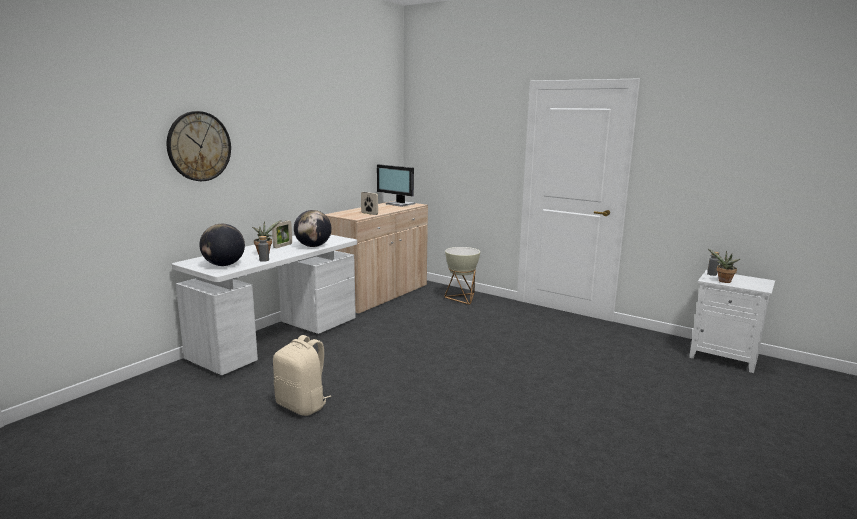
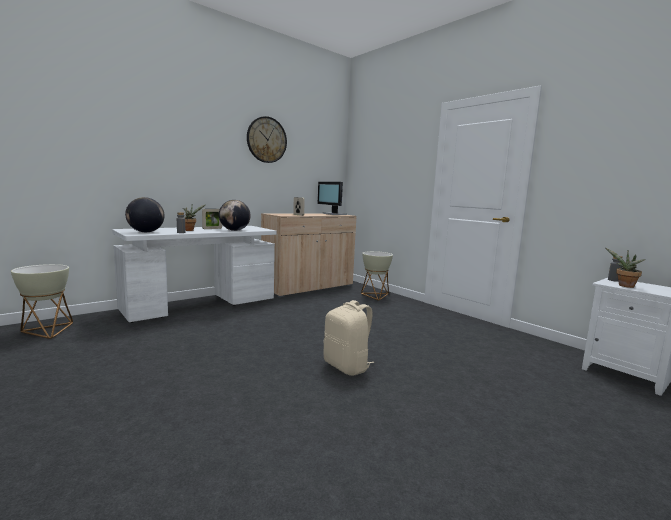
camera: 15 degrees right, 5 degrees down
(131, 402) = (47, 331): none -> planter
(199, 146) = (146, 140): wall clock -> wall clock (266, 140)
(302, 406) = (165, 353): beige backpack -> beige backpack (347, 367)

